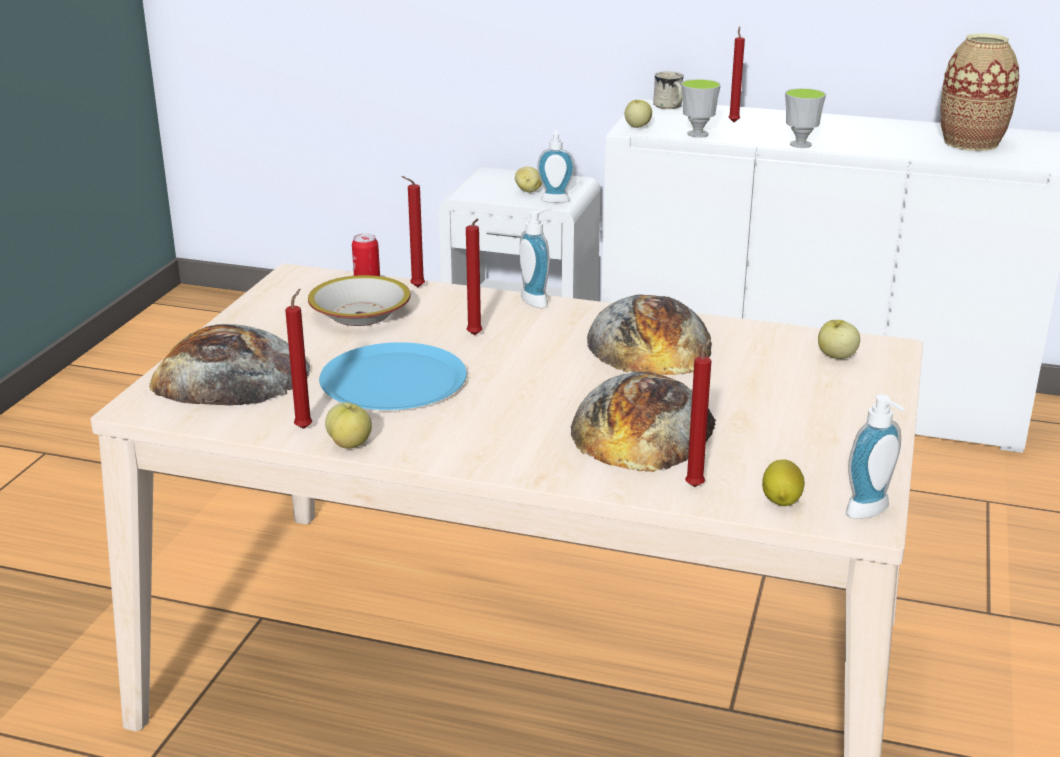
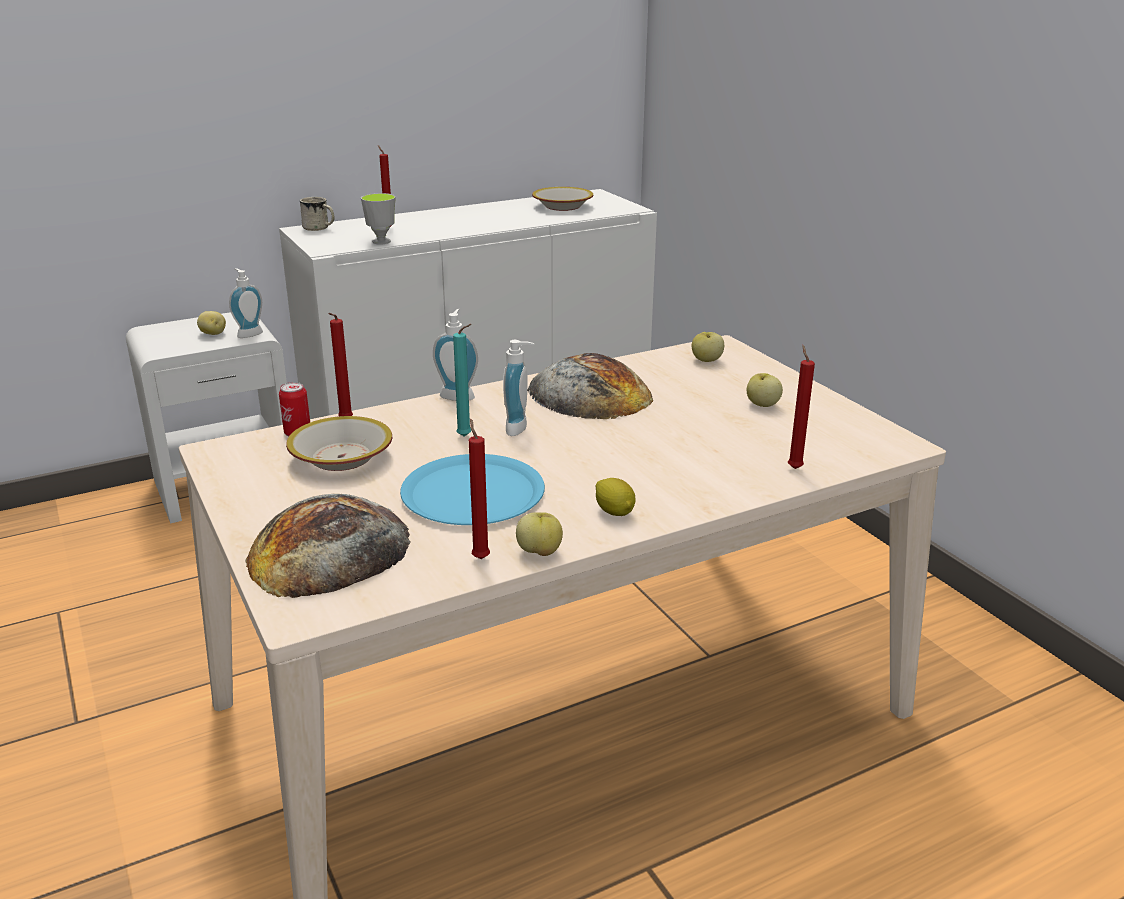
camera: 45 degrees left, 0 degrees up
(475, 336) = (466, 437): red candle -> turquoise candle
(637, 127) = (325, 247): apple -> apple (762, 405)
(643, 427) = (696, 448): bread -> none
(781, 500) = (848, 453): lemon -> lemon (614, 512)
(800, 145) = (466, 232): cup -> none
(871, 512) = (897, 439): soap dispenser -> soap dispenser (520, 428)
(971, 143) = (563, 206): vase -> bowl

